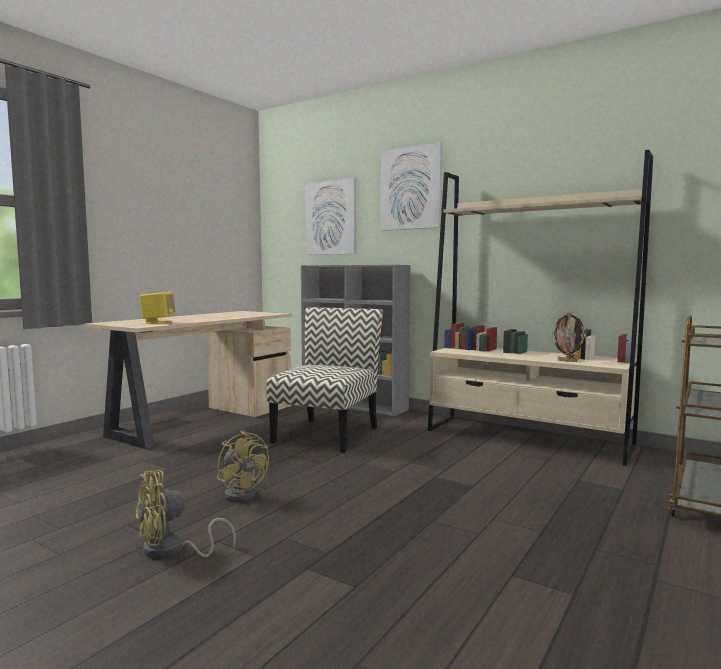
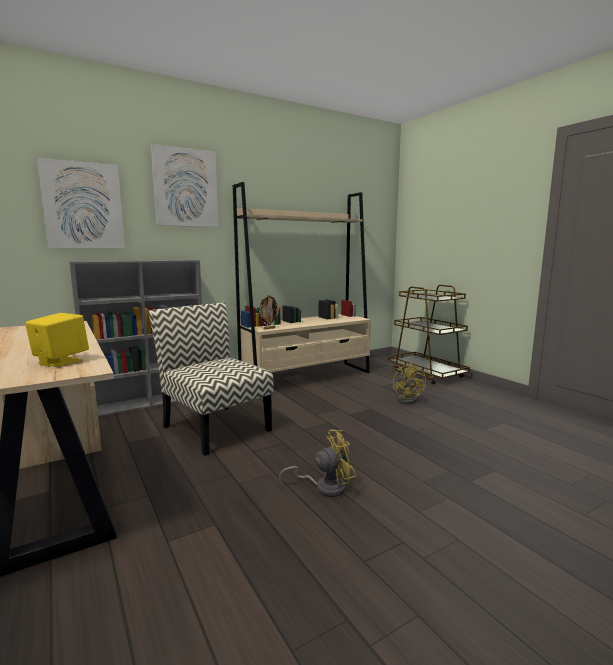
camera: 65 degrees left, 5 degrees up
(172, 550) = (429, 536): yellow fan -> yellow fan (408, 400)
(567, 361) = (337, 320): picture frame -> picture frame (269, 328)

